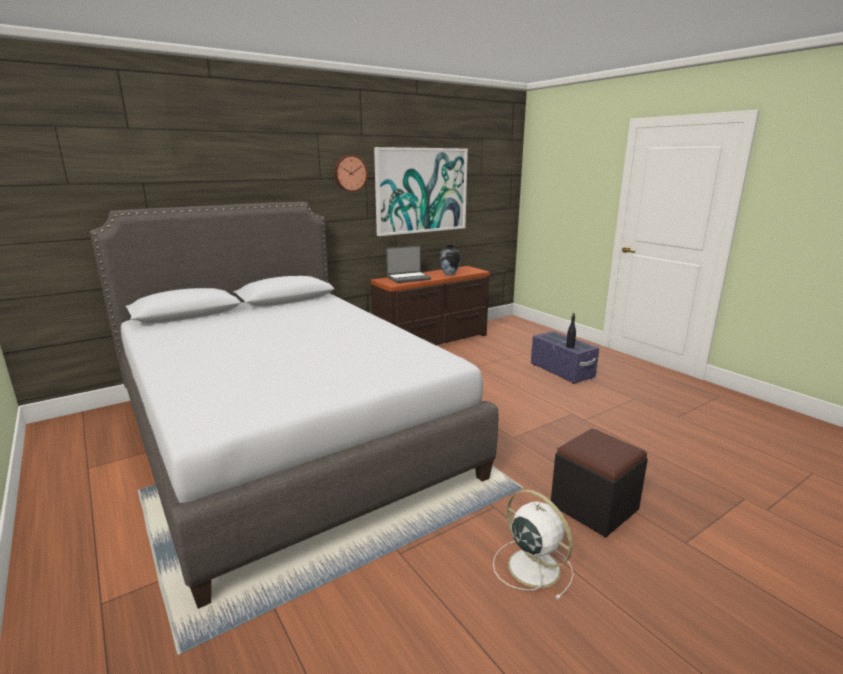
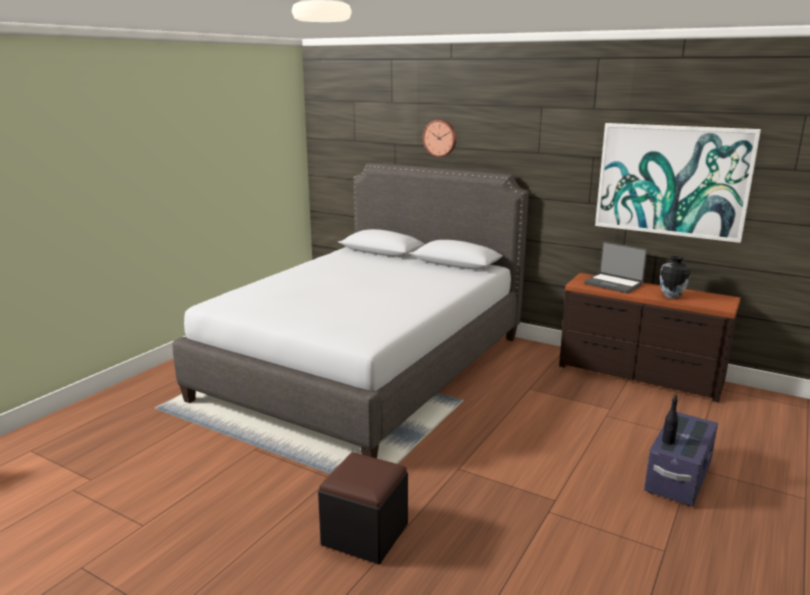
camera: 65 degrees right, 0 degrees up
(350, 173) = (572, 150): wall clock -> wall clock (440, 138)
(531, 566) = (265, 509): white fan -> none

